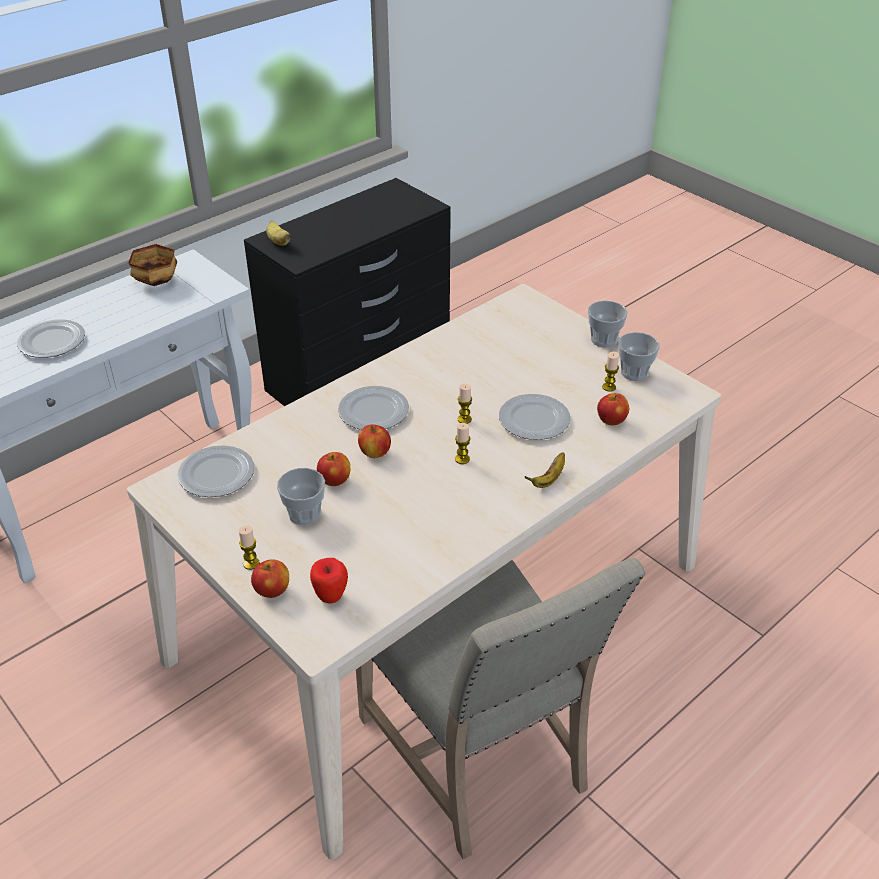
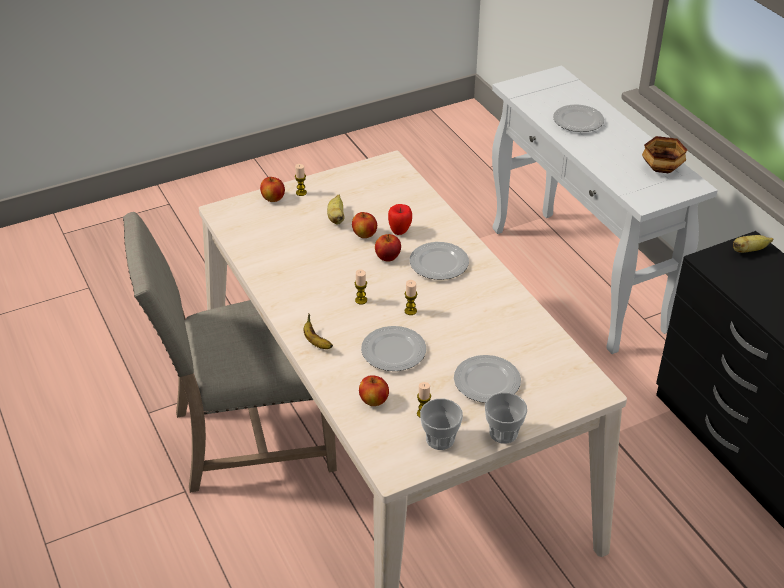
camera: 105 degrees right, 0 degrees up
(216, 474) = (394, 185): plate -> plate (487, 381)
(304, 514) = (336, 218): cup -> banana
(330, 596) = (255, 220): apple -> apple (400, 232)

